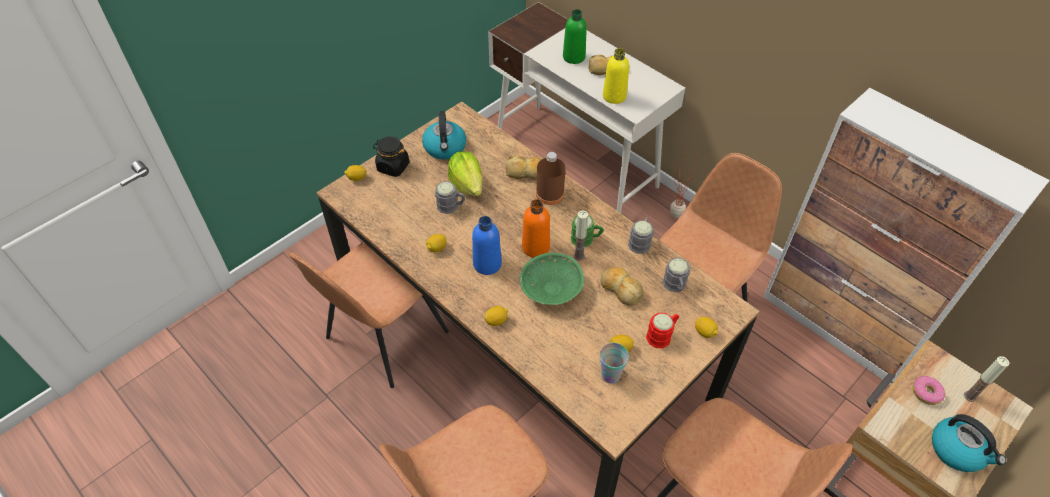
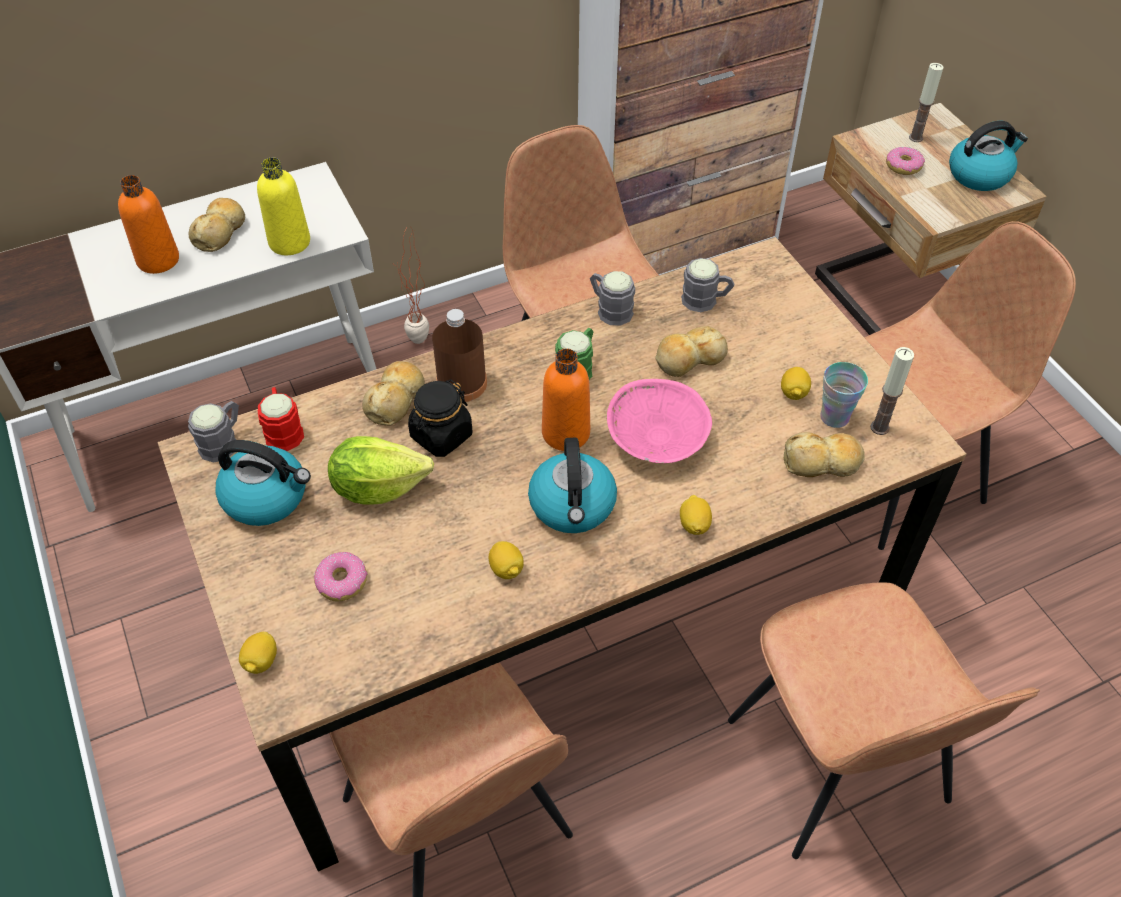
camera: 70 degrees left, 0 degrees up
(393, 167) = (266, 592): black jar -> black jar (441, 436)
(407, 190) = (342, 581): none -> donut
(451, 206) = (419, 523): grey mug -> grey mug (223, 441)
(487, 264) = (573, 506): blue bottle -> kettle
(550, 289) = (657, 439): green bowl -> pink bowl
(570, 375) = (822, 462): none -> bread
(574, 57) = (158, 260): green bottle -> orange bottle
(579, 256) = (606, 386): candle -> candle (879, 427)
(662, 335) = (784, 341): red mug -> red mug (283, 430)
(704, 332) = (793, 298): lemon -> none

